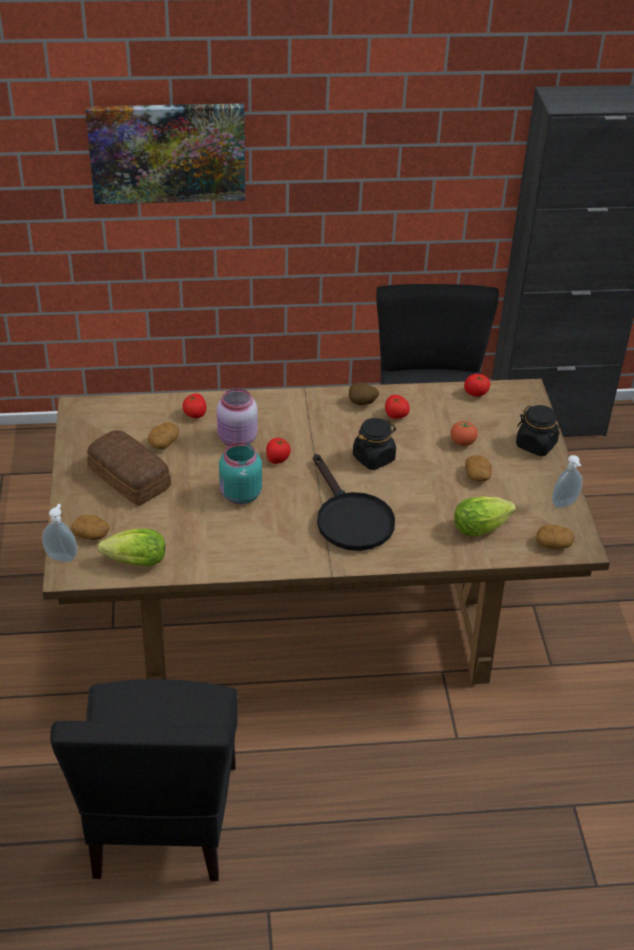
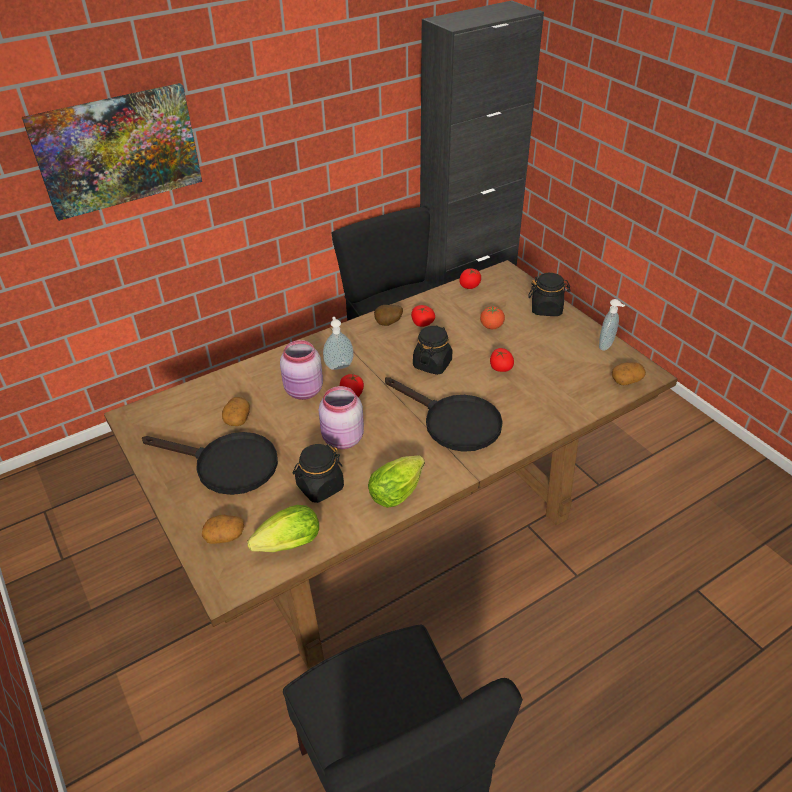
camera: 25 degrees left, 0 degrees up
(62, 556) = (208, 571): soap dispenser -> soap dispenser (339, 365)
(129, 479) = (226, 465): bread -> black frying pan
(192, 527) = (320, 487): none -> black jar
(195, 414) = (249, 382): tomato -> tomato (500, 368)
(239, 495) = (342, 439): turquoise jar -> pink jar
(477, 476) = (525, 348): potato -> none
(483, 527) = (564, 387): lettuce -> lettuce (399, 491)

